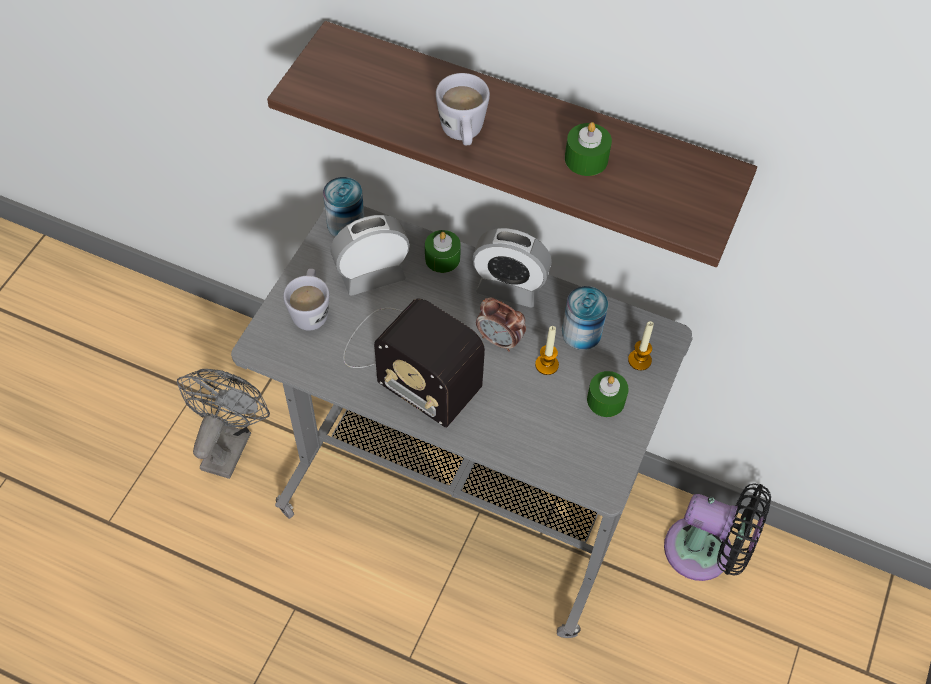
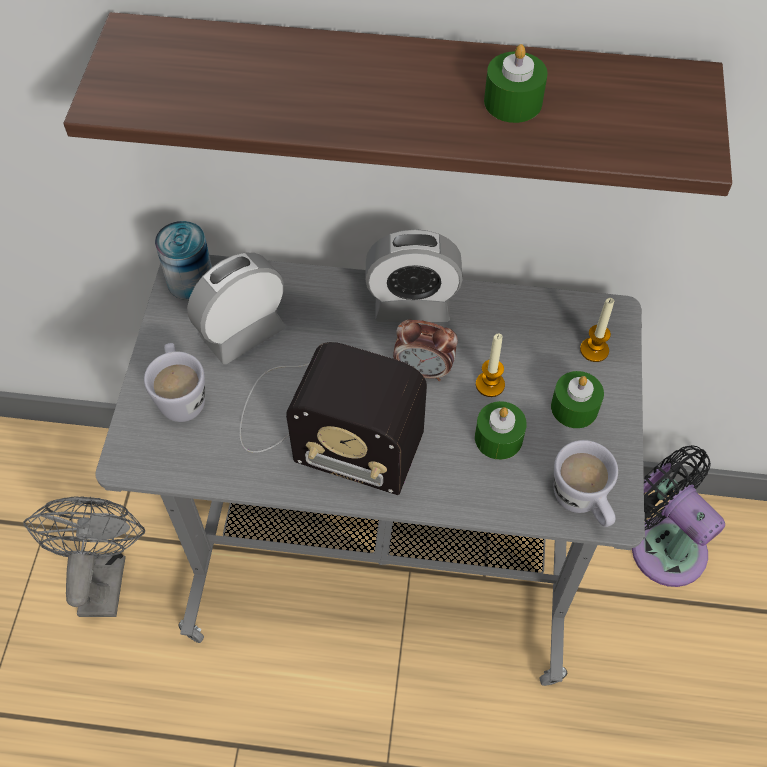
camera: 15 degrees left, 0 degrees up
(442, 258) = (321, 291): green candle -> green candle (498, 438)
(463, 135) = (344, 109): white mug -> white mug (582, 503)
(581, 332) = (515, 336): can -> none
(705, 552) = (662, 544): black fan -> black fan turned 135 degrees counterclockwise

